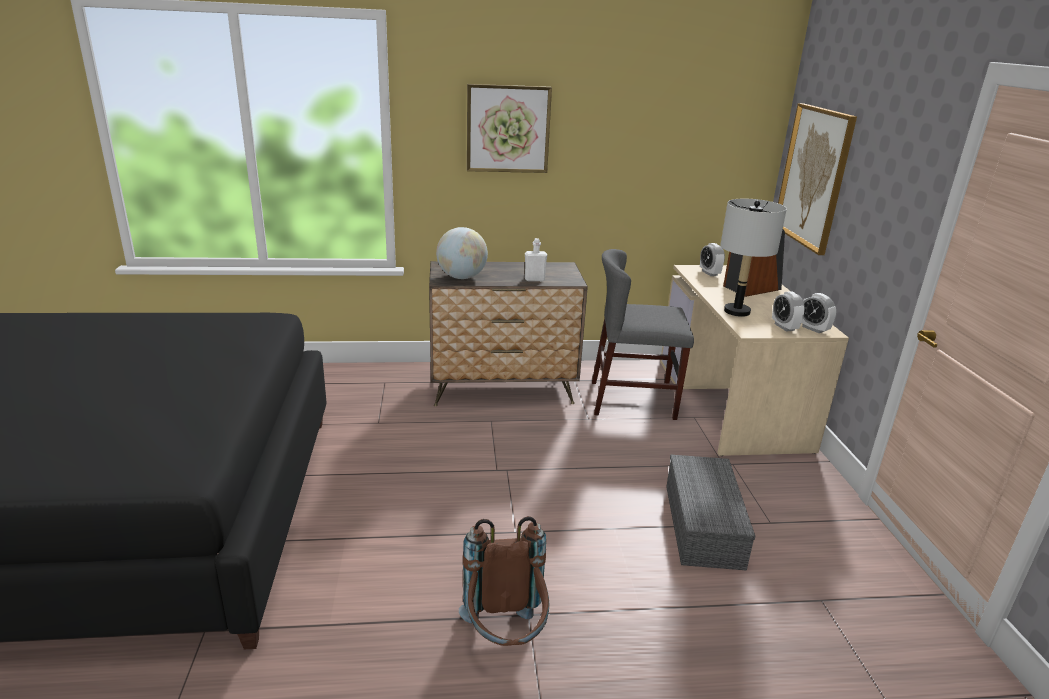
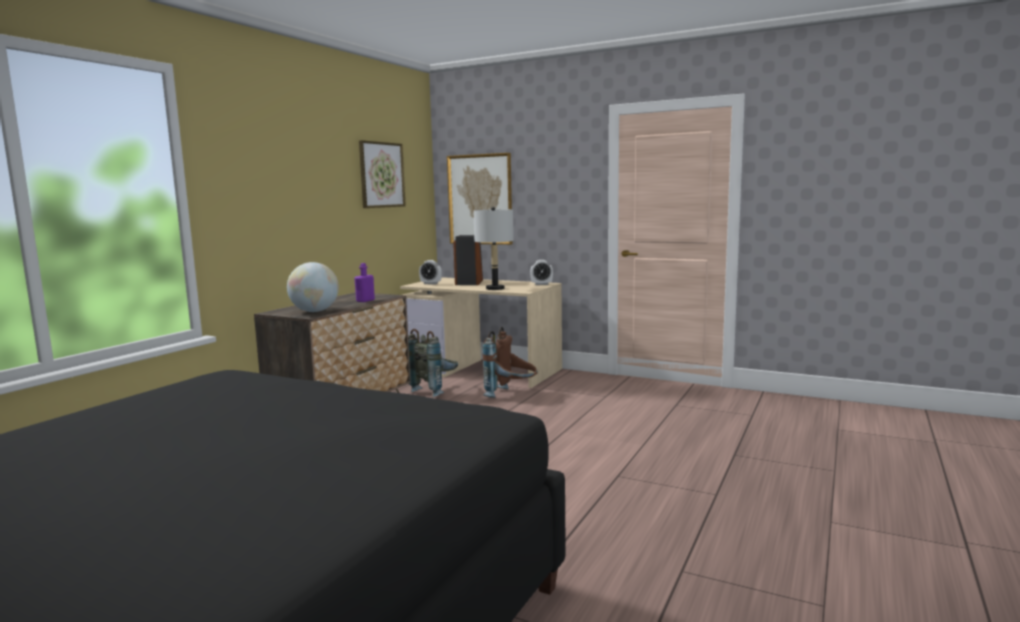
camera: 55 degrees left, 15 degrees down
(505, 638) = (632, 487): brown backpack -> brown backpack (511, 395)
(508, 129) = (281, 182): picture -> picture (381, 175)
(534, 279) = (365, 300): white bottle -> purple bottle
(632, 400) = (435, 390): grey chair -> grey backpack
(705, 526) = (590, 410): grey storage box -> none
(784, 327) = (530, 287): alarm clock -> none

